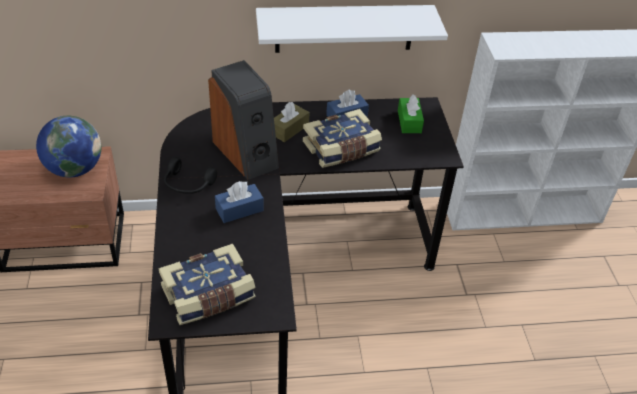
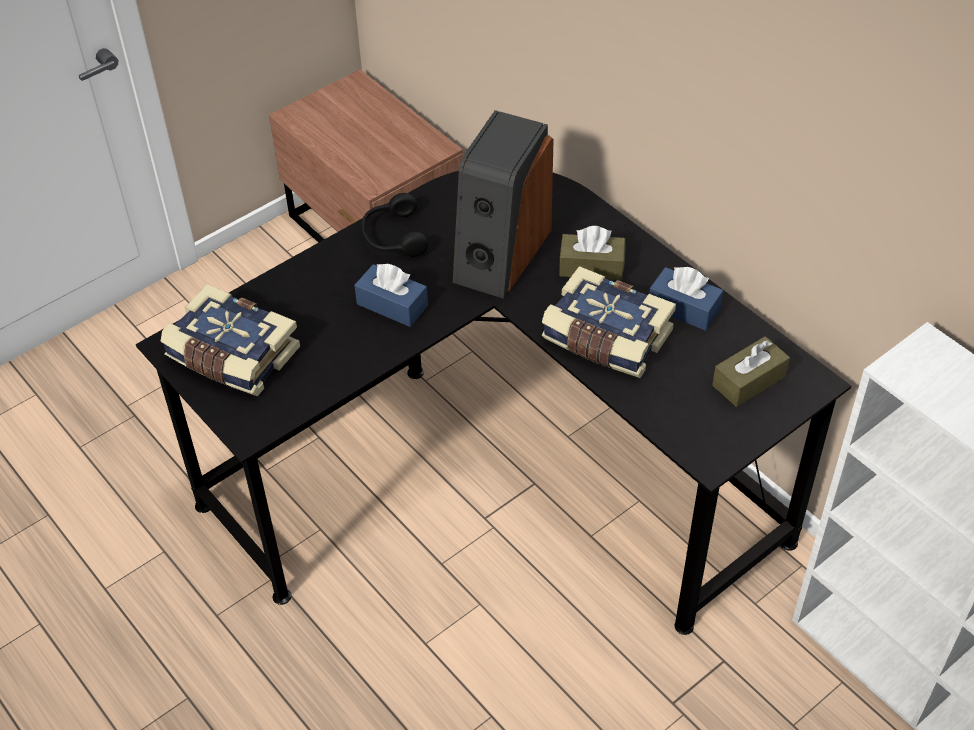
camera: 60 degrees right, 5 degrees up
(74, 169) = (394, 147): globe -> none
(344, 28) = (739, 174): white shelf -> none
(409, 121) = (749, 381): green tissue box -> brown tissue box

